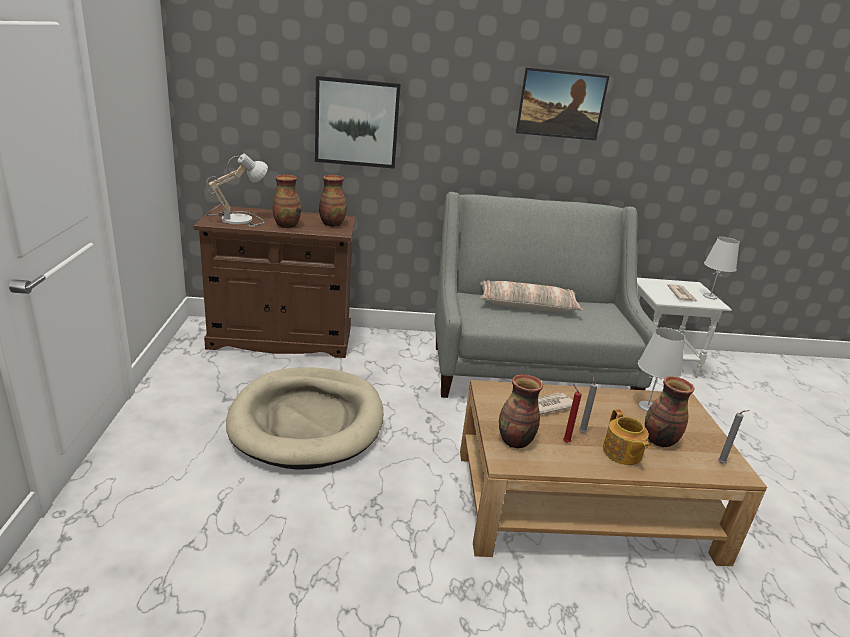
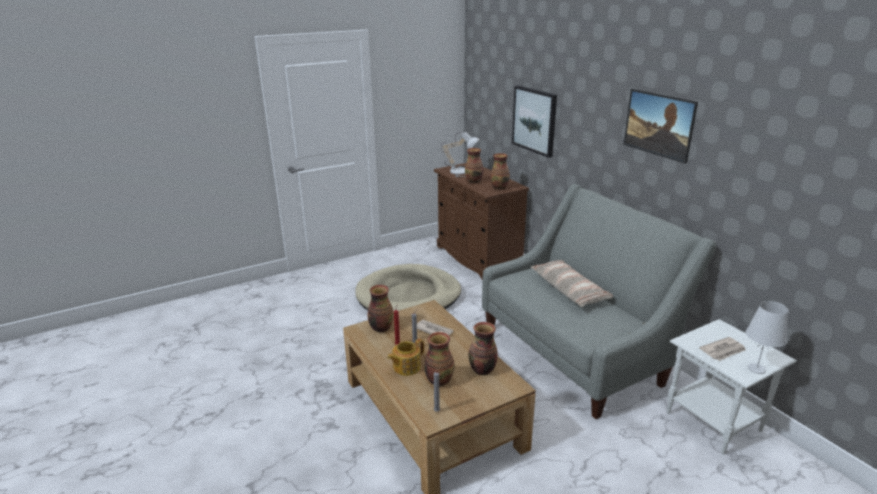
camera: 65 degrees right, 0 degrees up
(647, 407) = (482, 370): white table lamp -> vase

